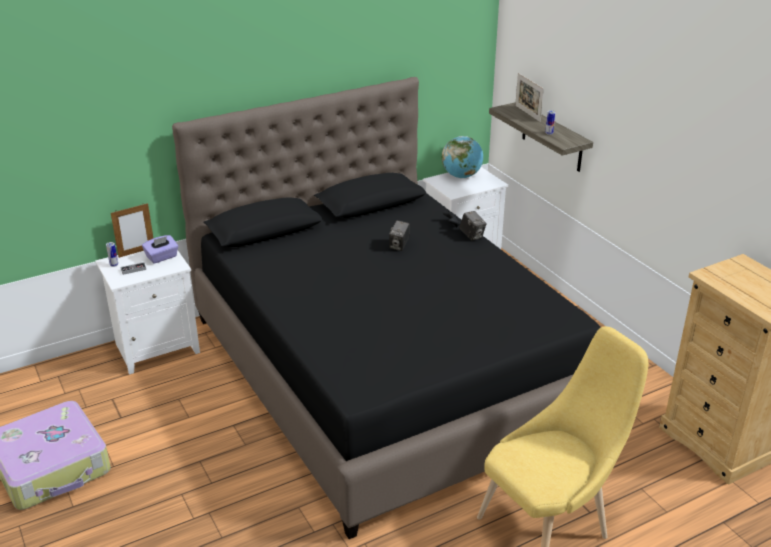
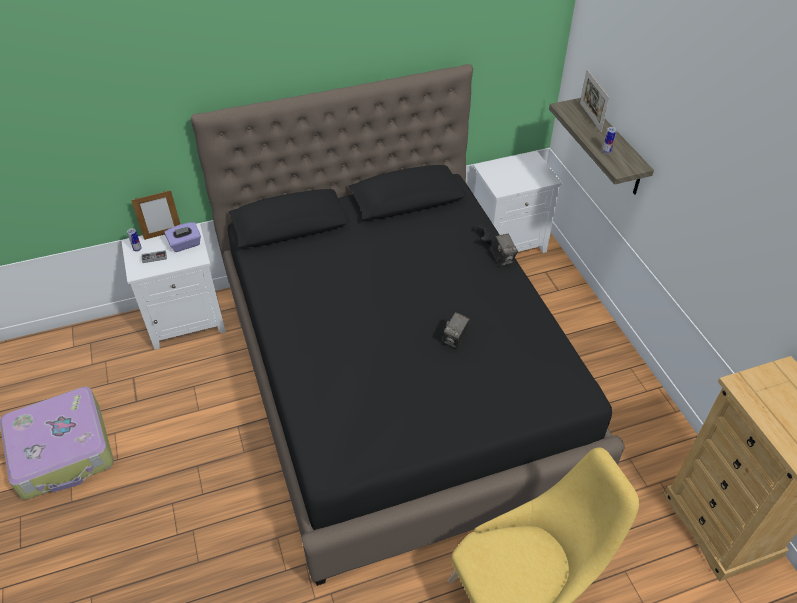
camera: 10 degrees right, 15 degrees up
(399, 246) = (422, 264): camera -> camera (455, 339)
(461, 176) = (515, 165): globe -> none

